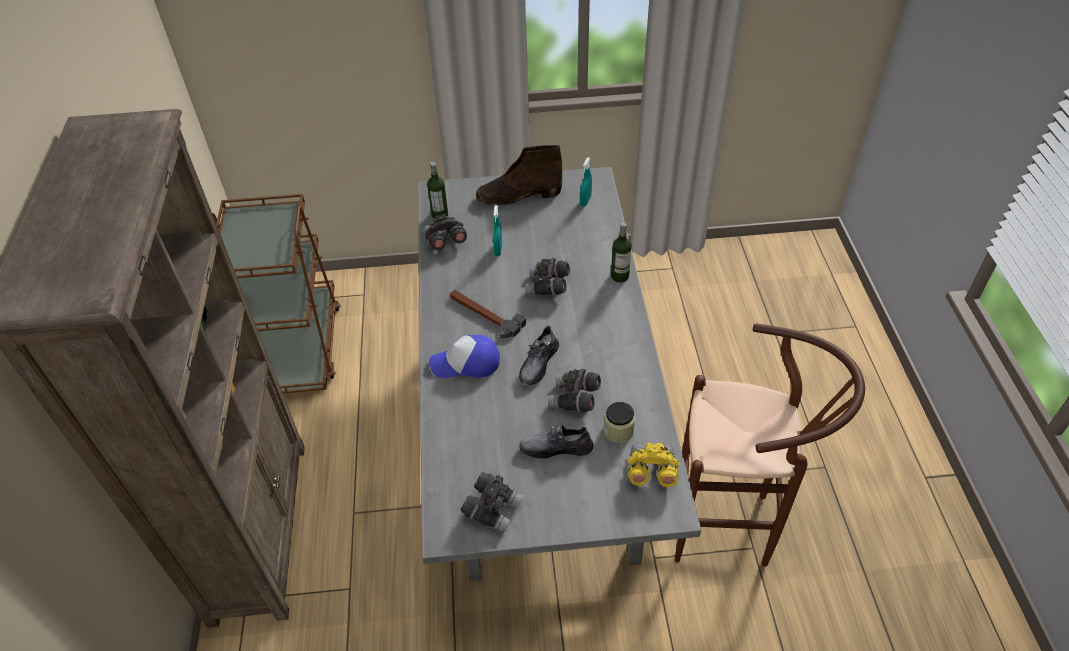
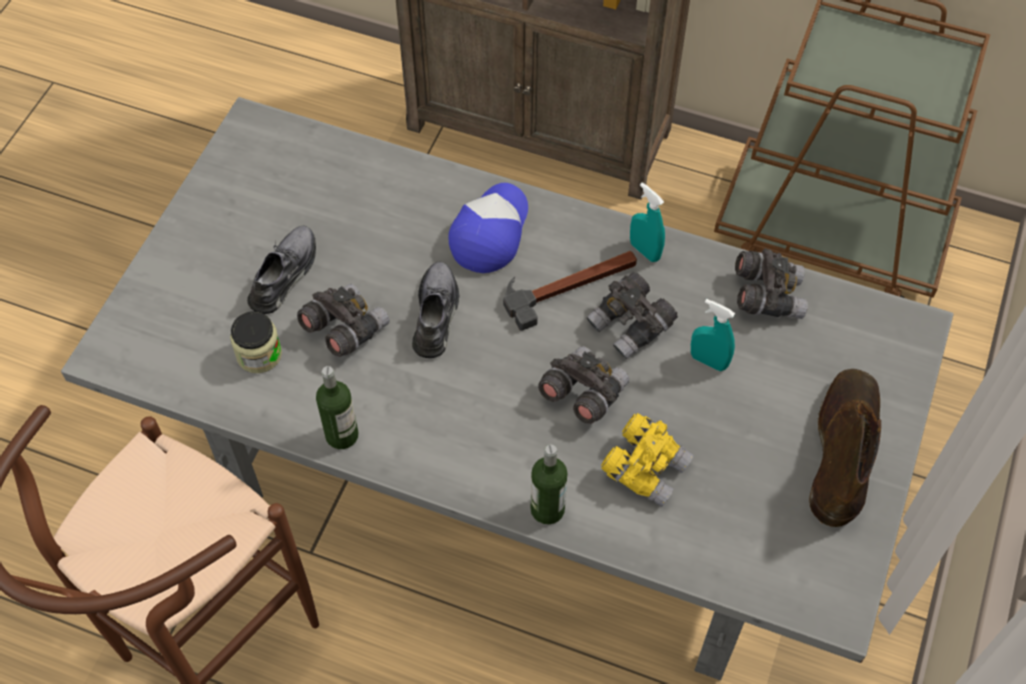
camera: 115 degrees right, 10 degrees up
(440, 214) = (842, 312): bottle -> bottle (342, 435)
(492, 508) = (249, 177): grey binoculars -> grey binoculars (631, 326)
(538, 363) = (436, 314): grey shoe -> grey shoe turned 45 degrees clockwise
(585, 201) = (774, 553): turquoise spray bottle -> turquoise spray bottle (644, 251)
(651, 472) = (174, 359): yellow binoculars -> yellow binoculars (645, 468)

